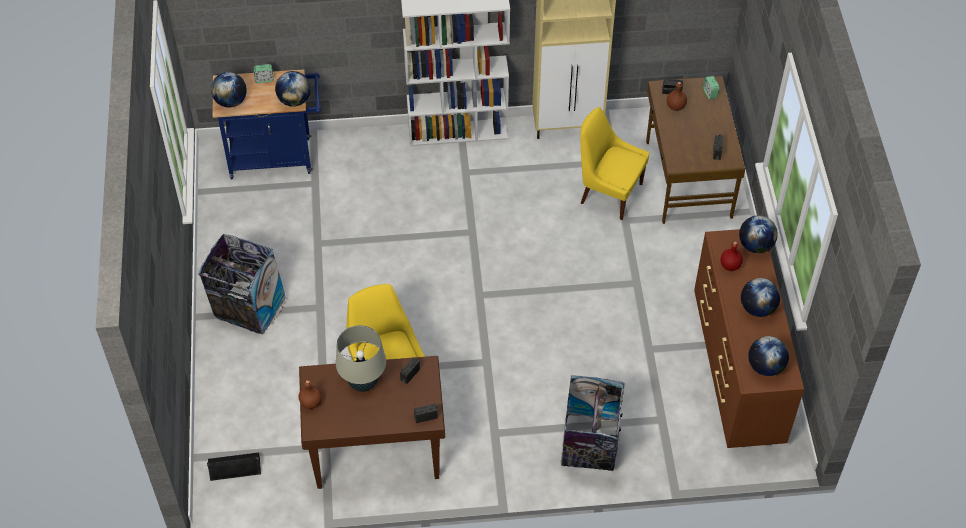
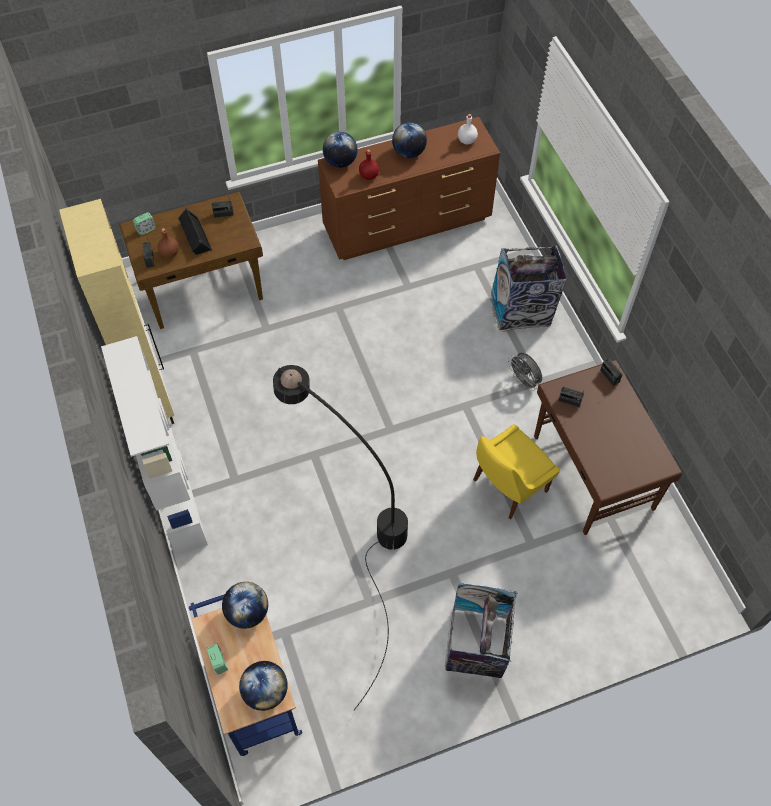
camera: 105 degrees left, 5 degrees up
(235, 467) = (666, 592): black speaker -> black speaker (194, 236)
(311, 403) = (638, 477): brown bottle -> none
(363, 382) = (595, 438): beige table lamp -> none
(388, 245) = (352, 528): none -> black floor lamp
(499, 421) = (524, 381): none -> grey fan
(608, 192) = (234, 347): yellow chair -> none
(765, 366) = (467, 141): globe -> white bottle

